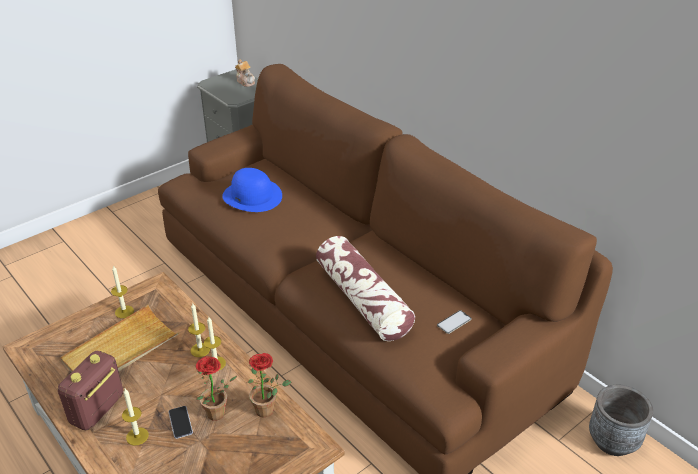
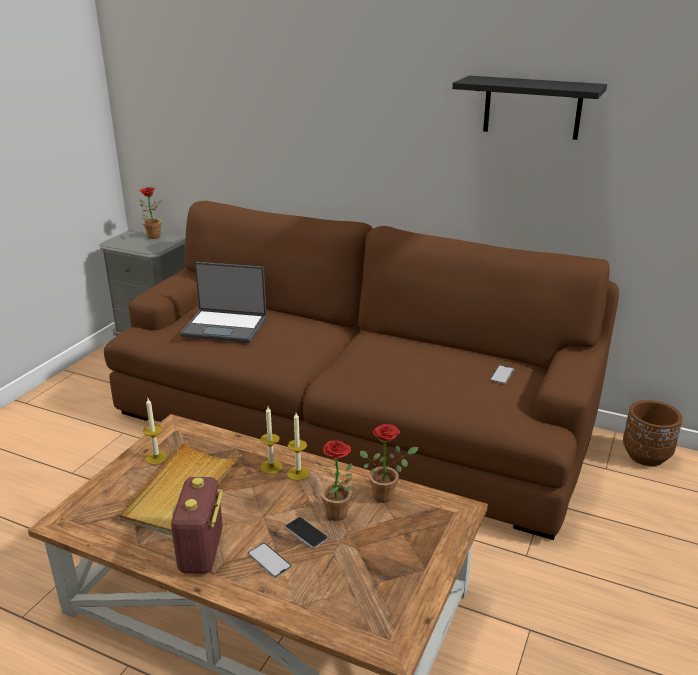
camera: 25 degrees left, 10 degrees down
(137, 436) = (269, 560): candle -> phone
(246, 82) = (151, 236): teapot -> potted plant
(252, 196) = (225, 327): blue hat -> laptop
(363, 300) = (407, 379): pillow -> none
(553, 54) = (532, 107): none -> black shelf
(613, 441) = (646, 456): grey planter -> brown planter

